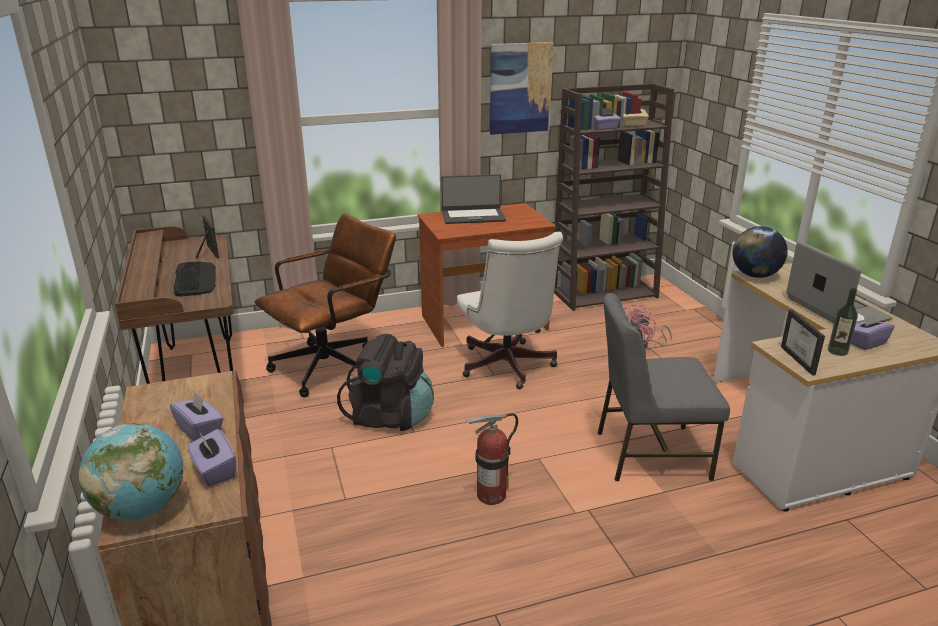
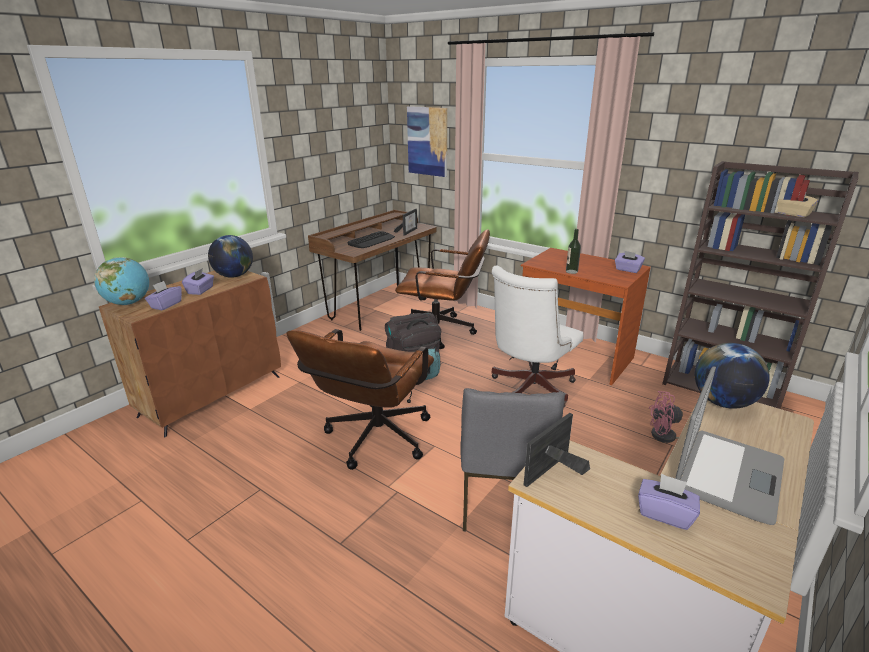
camera: 55 degrees right, 0 degrees up
(186, 392) = (234, 276): none -> globe
(473, 216) = (582, 260): laptop -> none
(491, 495) = (373, 441): fire extinguisher -> brown office chair
(520, 88) = (676, 155): picture -> picture (427, 141)
(604, 128) = (748, 210): purple tissue box -> purple tissue box (627, 270)
(649, 454) = (503, 500): grey chair -> grey chair turned 135 degrees counterclockwise
(837, 351) = (609, 494): bottle -> bottle (571, 271)

